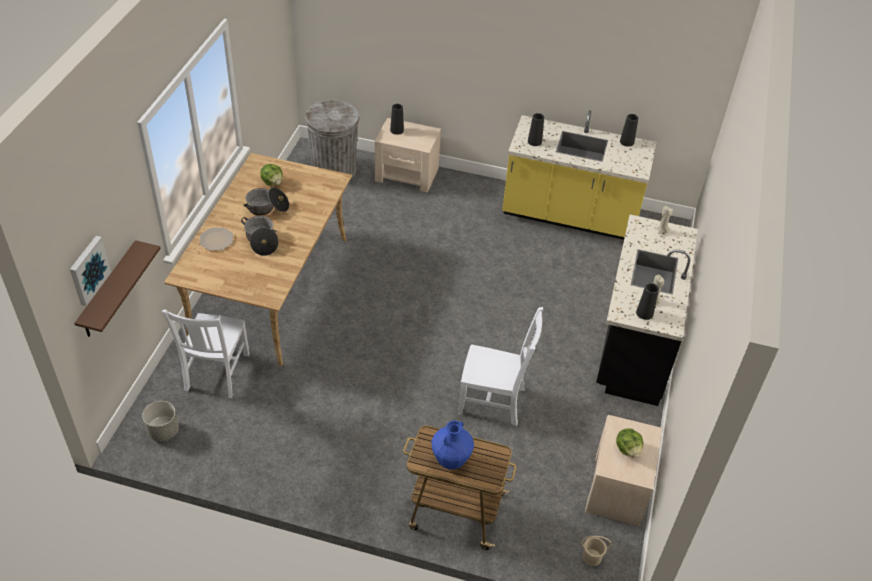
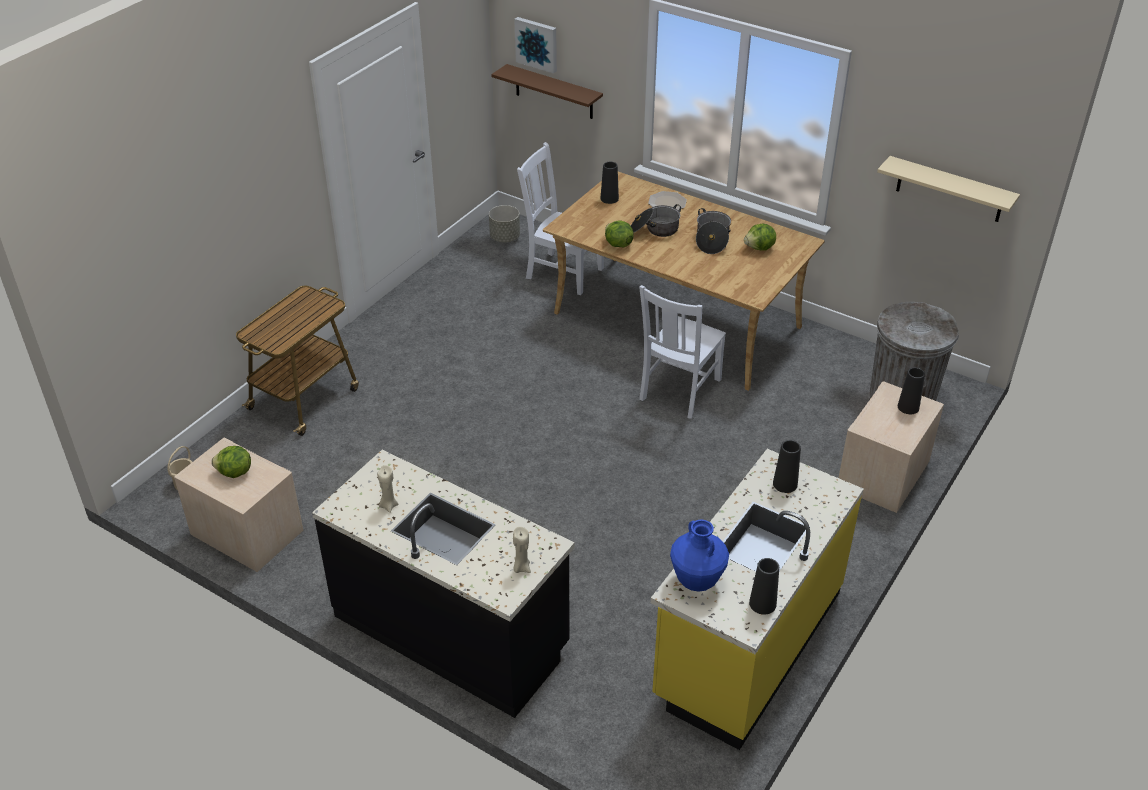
camera: 110 degrees right, 5 degrees down
(271, 47) = (950, 190): none -> beige shelf
(290, 258) = (618, 244): none -> lettuce
(450, 460) = (292, 313): blue vase -> blue vase (696, 581)
(494, 401) = (424, 461): white chair -> white chair (678, 391)
(644, 313) = (372, 489): black vase -> black vase (609, 198)

